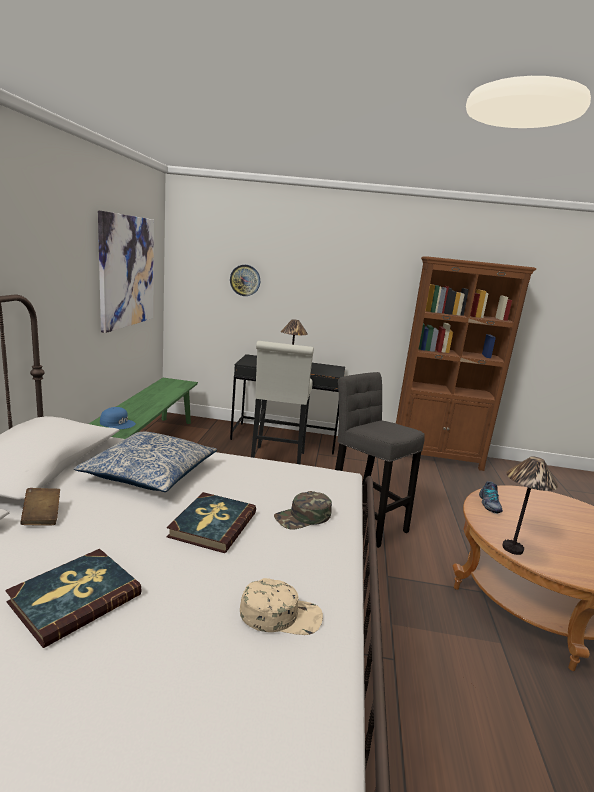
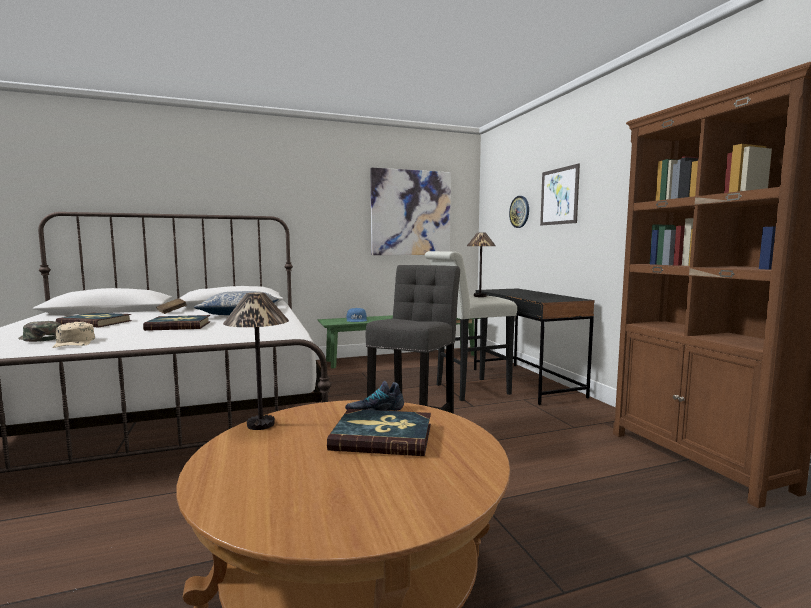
camera: 65 degrees right, 10 degrees down
(303, 277) = (559, 196): none -> picture
(303, 517) = (203, 335): green cap -> green cap (40, 338)
(537, 515) = (382, 437): none -> book

